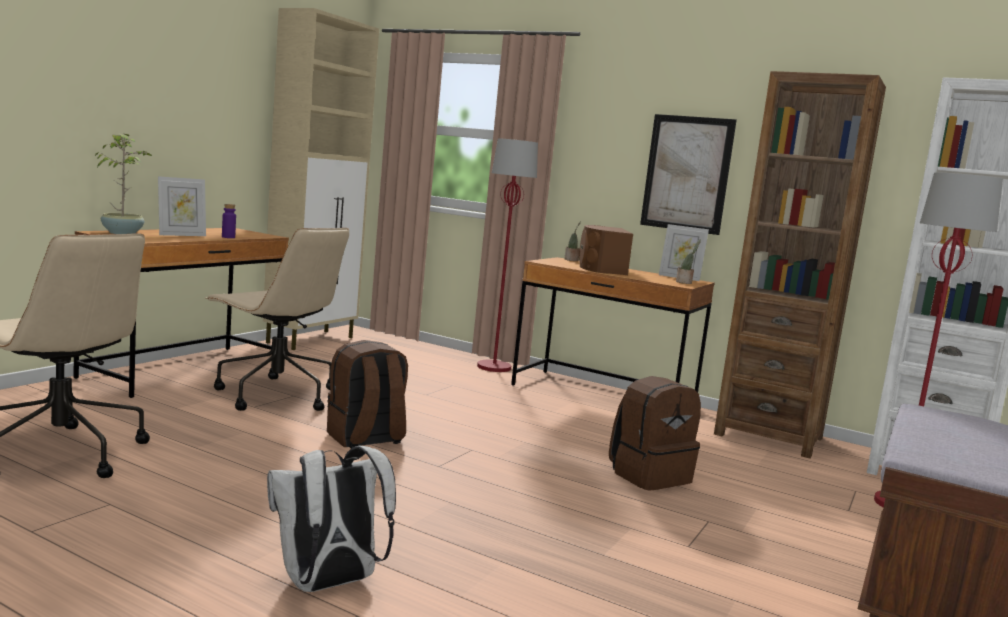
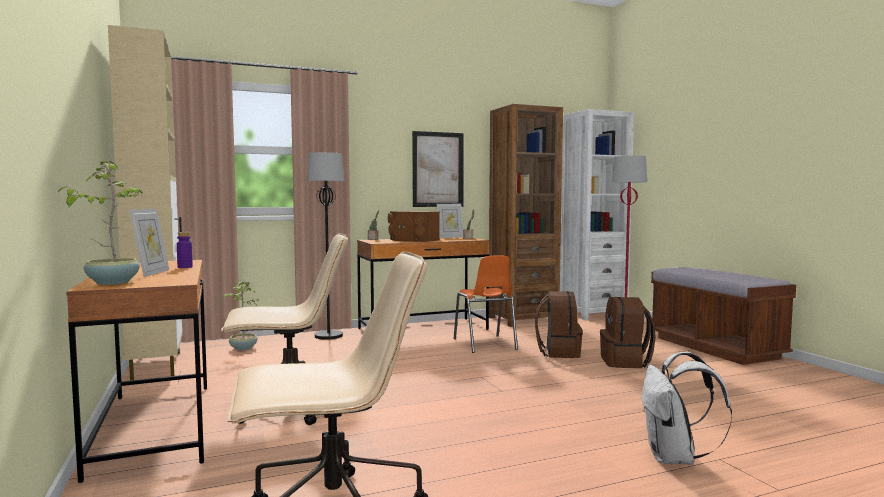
camera: 50 degrees left, 5 degrees down
(365, 439) = (430, 398): brown backpack -> brown backpack (625, 362)
(398, 350) = (243, 348): none -> potted plant
(494, 367) = (328, 336): red floor lamp -> black floor lamp
(602, 433) = (485, 344): none -> orange chair

